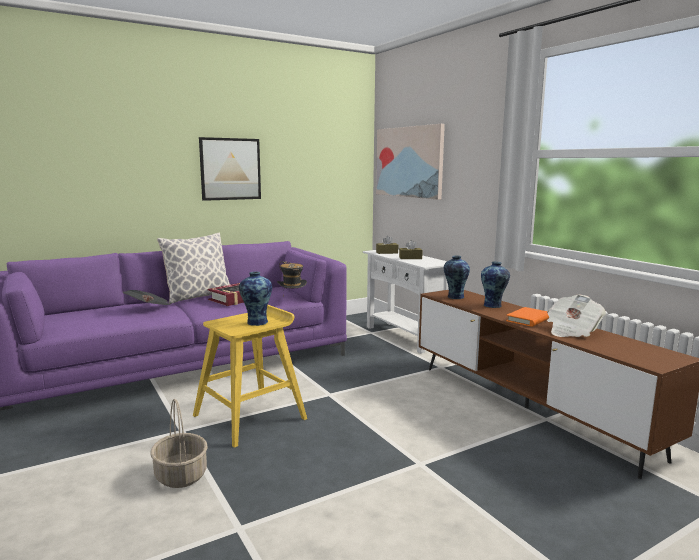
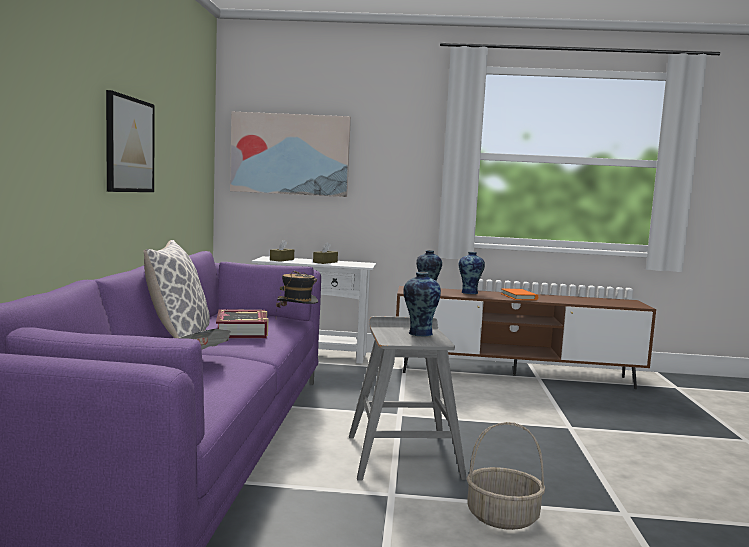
camera: 55 degrees left, 5 degrees down
(251, 416) = (403, 455): yellow stool -> grey stool
(571, 331) = (557, 298): newspaper -> none

